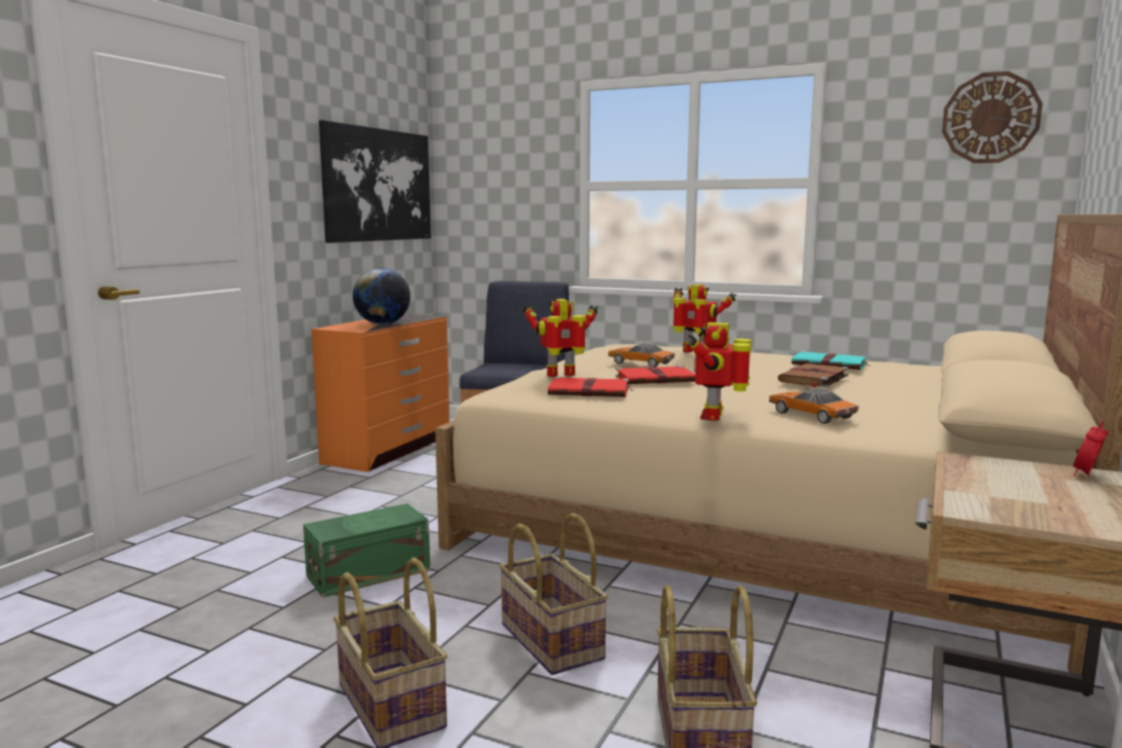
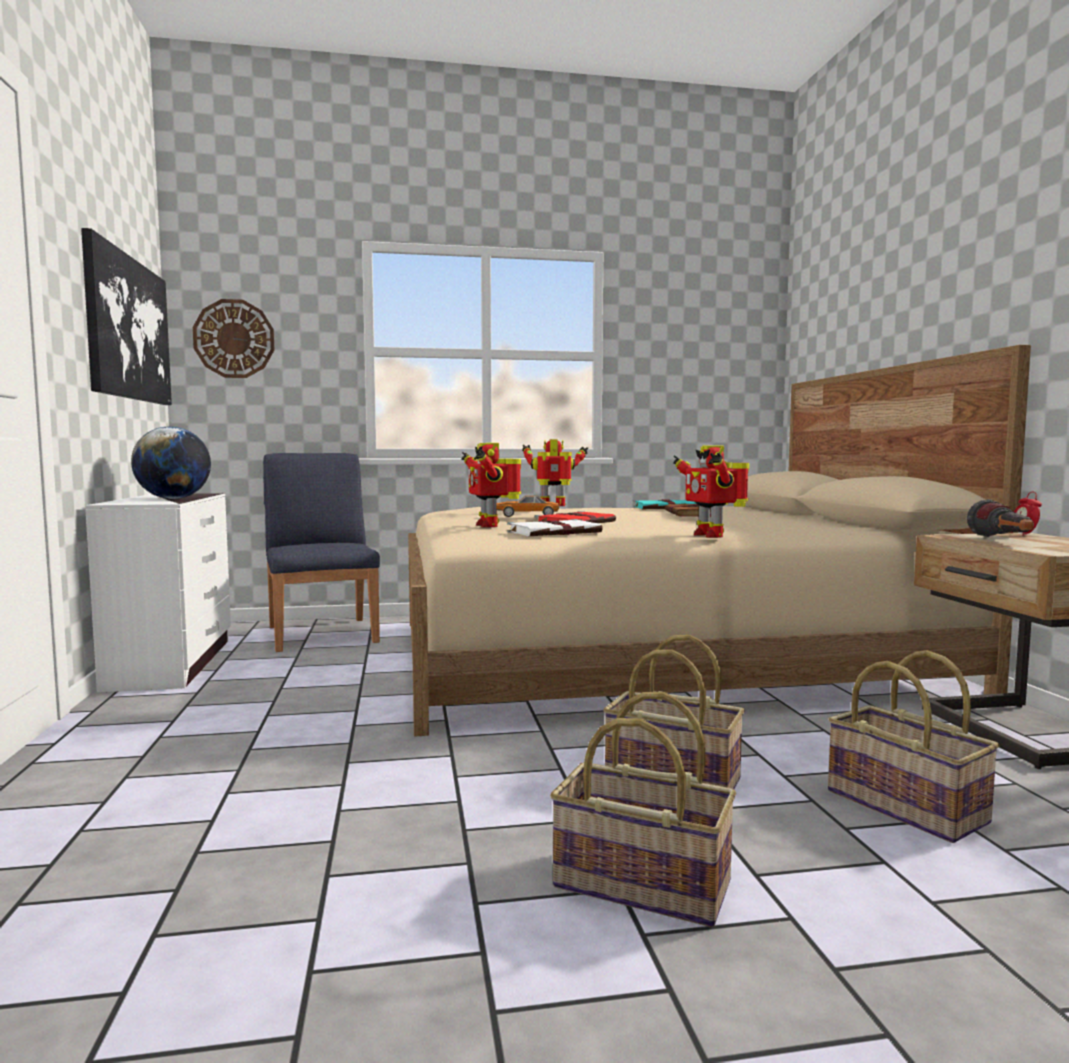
camera: 35 degrees left, 5 degrees down
(366, 573) = (374, 778): green storage box -> none
(389, 449) = (174, 663): orange dresser -> white dresser
(562, 375) = (489, 525): toy robot -> toy robot turned 60 degrees counterclockwise
(590, 391) = (555, 532): red book -> white book
(811, 415) = (768, 529): toy car -> none
(990, 118) = (727, 310): wall clock -> wall clock (234, 339)
(997, 480) = (1003, 541): none -> flashlight

